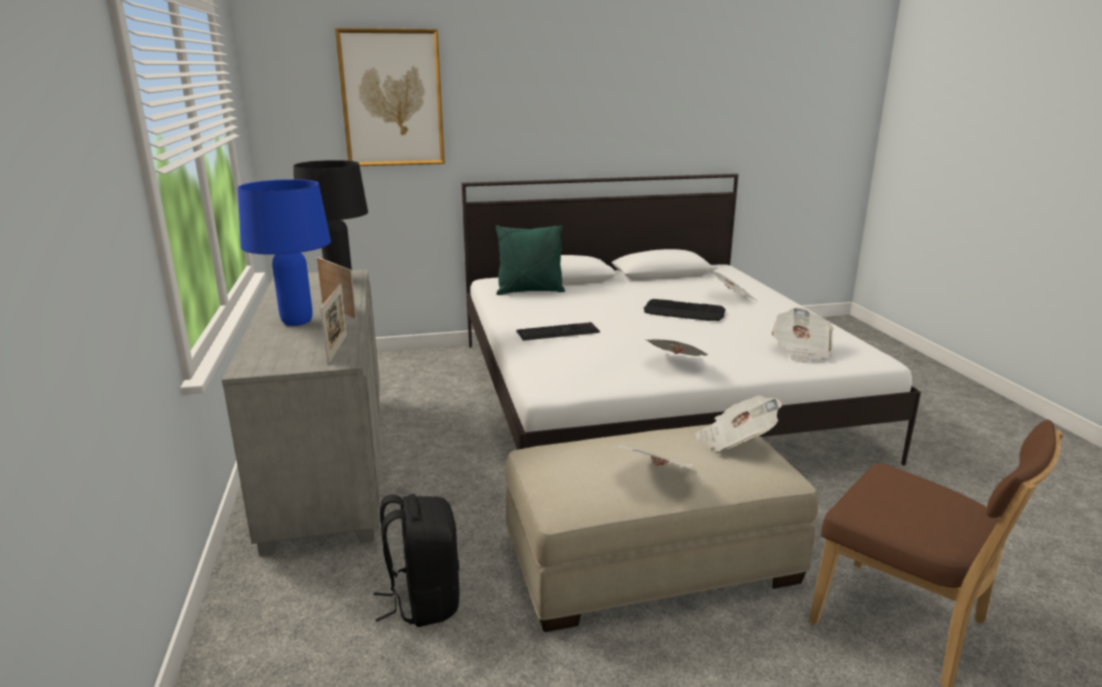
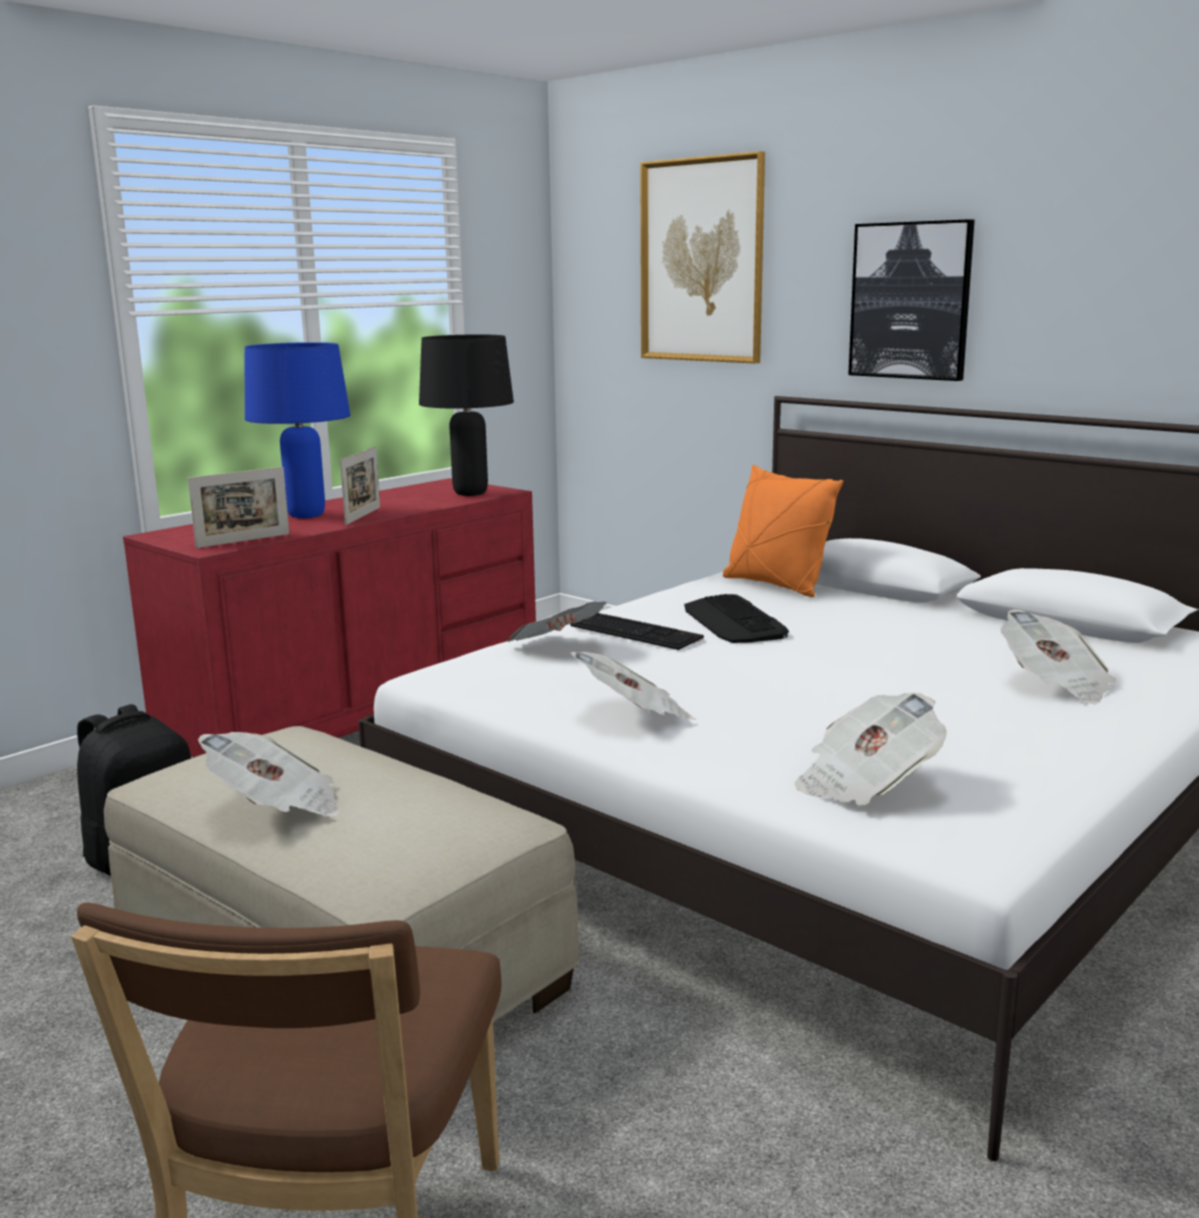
camera: 55 degrees right, 5 degrees down
(329, 466) = (359, 719): grey dresser -> red dresser
(530, 291) = (776, 585): green pillow -> orange pillow
(542, 122) = (910, 301): none -> picture
(684, 312) = (889, 672): keyboard -> keyboard (733, 621)
(735, 441) = (452, 829): newspaper -> newspaper (556, 648)

